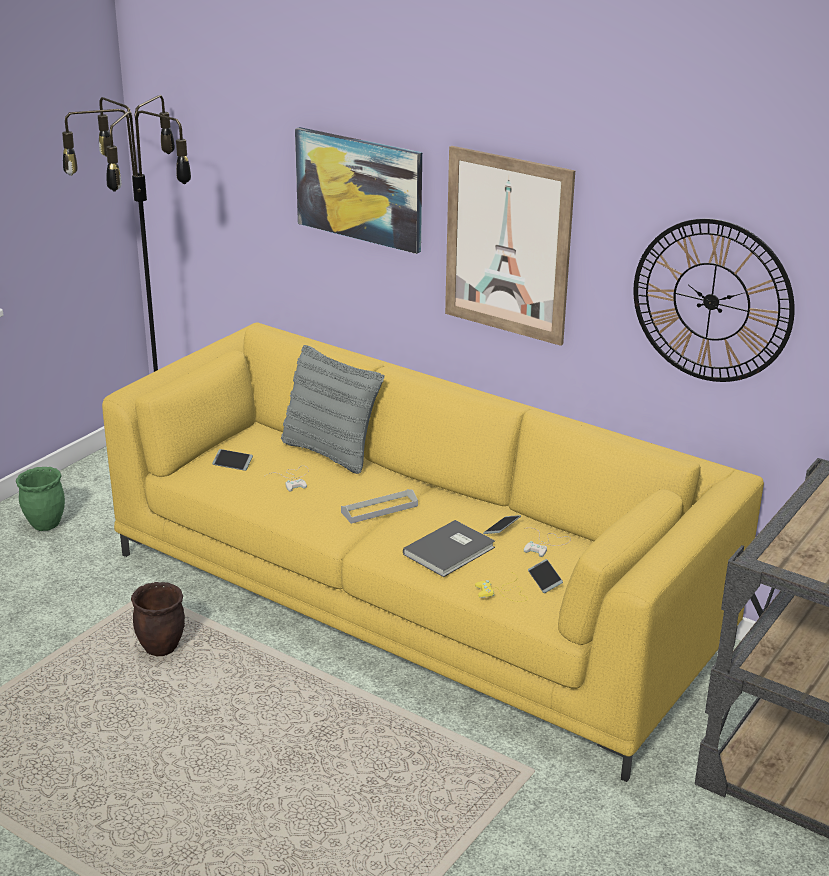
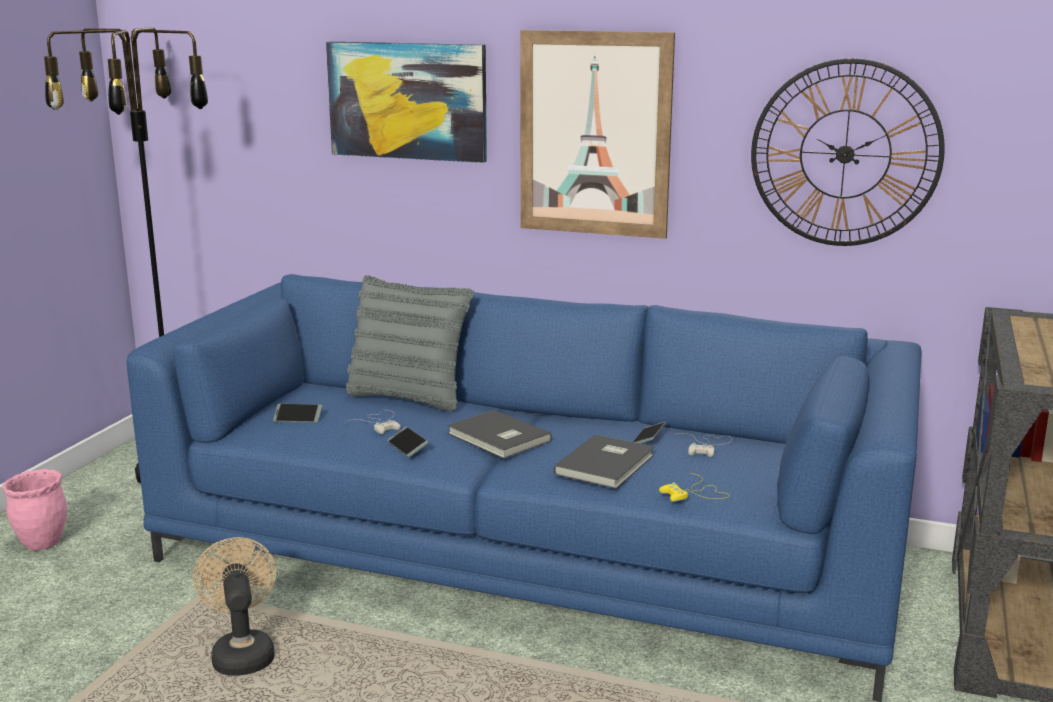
camera: 15 degrees left, 10 degrees down
(45, 524) = (42, 543): green planter -> pink planter
(161, 649) = (242, 653): brown planter -> beige fan
(379, 509) = (498, 438): grey tray -> grey book
(413, 599) = (527, 556): yellow sofa -> blue sofa
(544, 580) = (732, 477): phone -> phone (407, 447)

